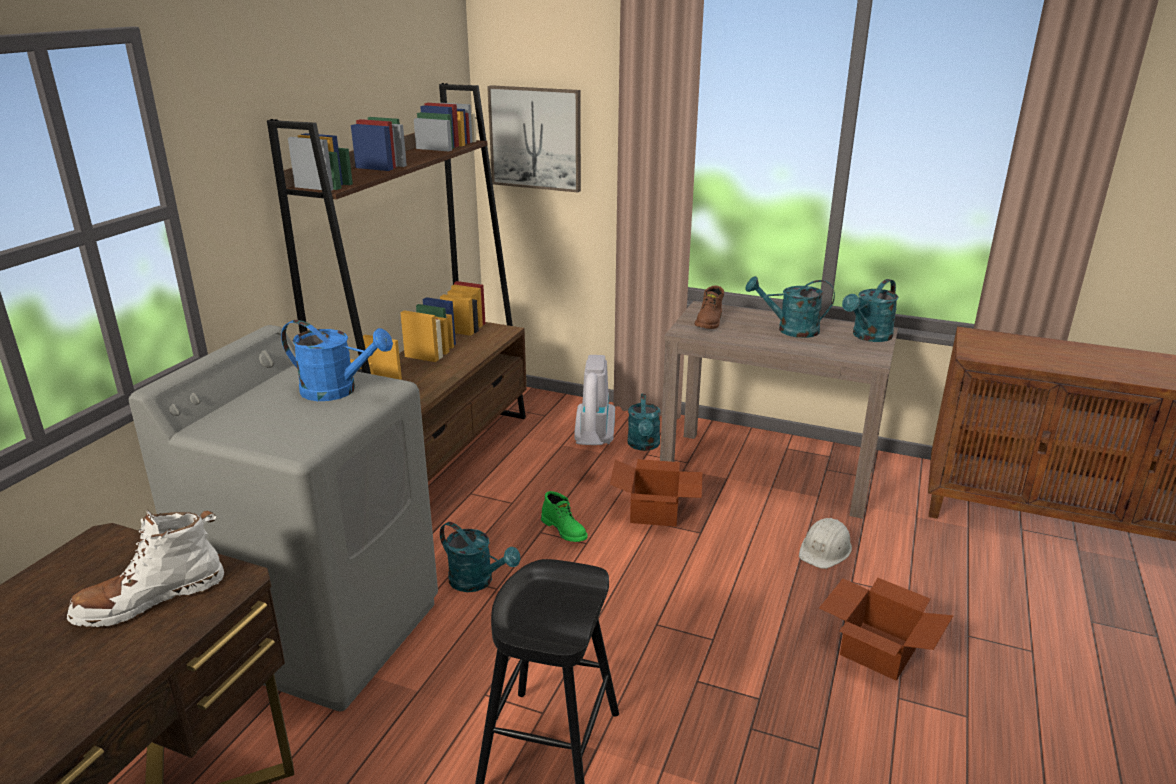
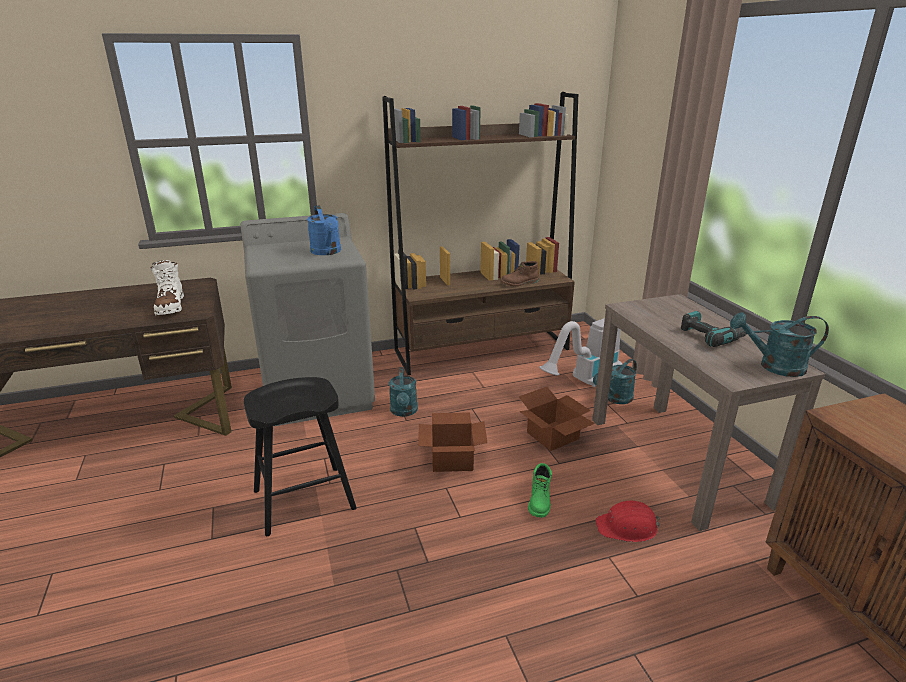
camera: 50 degrees right, 0 degrees up
(151, 599) = (170, 306): white boot -> white boot turned 120 degrees counterclockwise
(536, 138) = (631, 142): picture -> none
(565, 530) = (485, 415): green boot -> green boot (540, 501)
(709, 322) = (657, 309): brown boot -> brown boot (519, 283)
(790, 330) = (711, 336): turquoise watering can -> power drill
(825, 549) = (627, 527): white hard hat -> red hard hat
(876, 649) = (546, 602): cardboard box -> cardboard box (453, 458)

